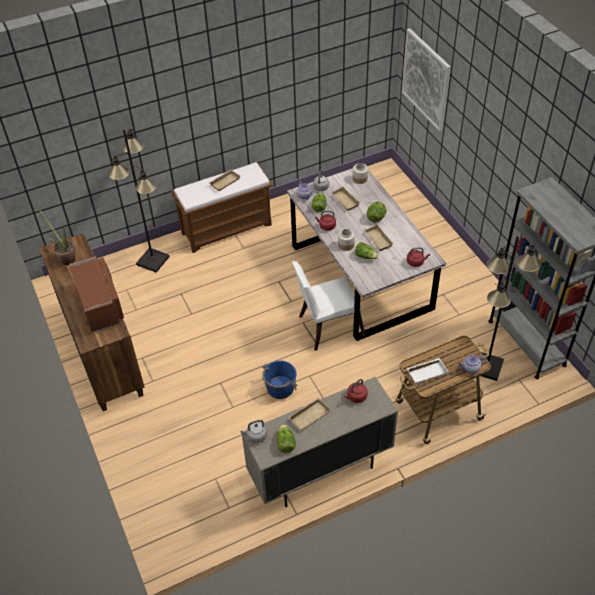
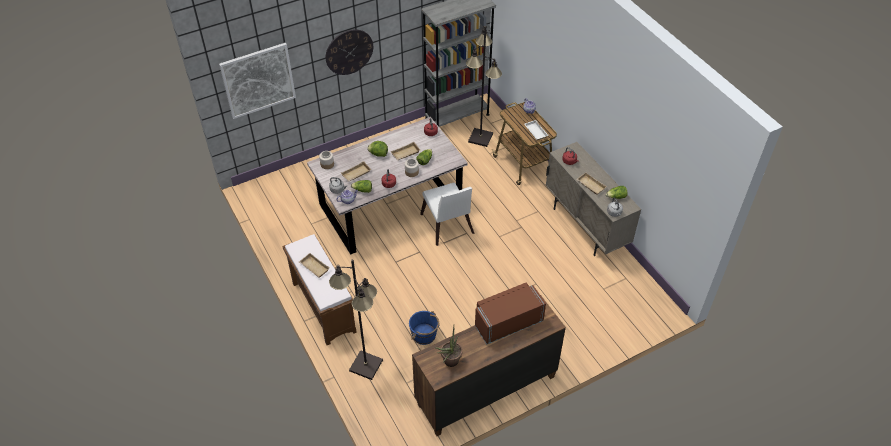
camera: 95 degrees left, 0 degrees up
(280, 388) = (513, 254): blue bucket -> blue bucket (424, 335)
(488, 142) = (349, 52): none -> wall clock

